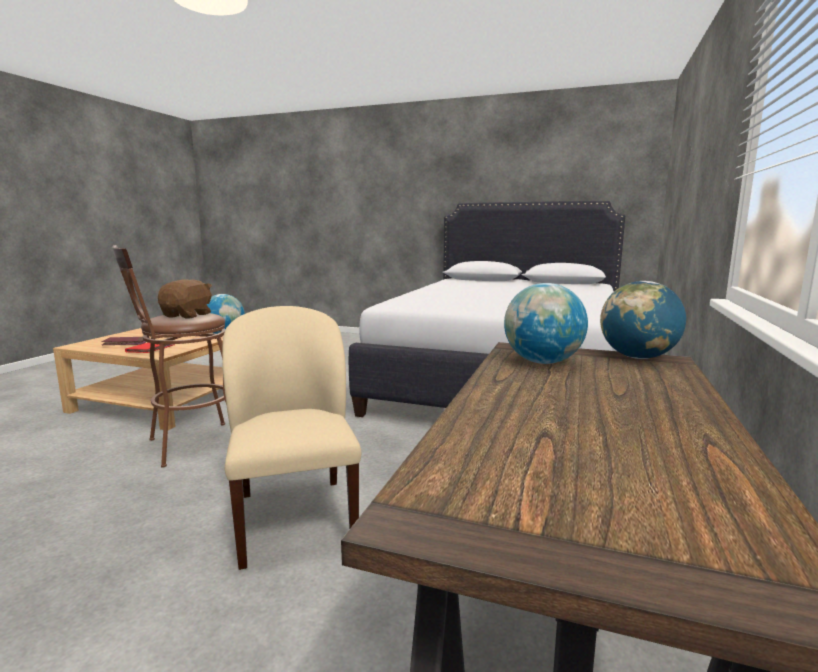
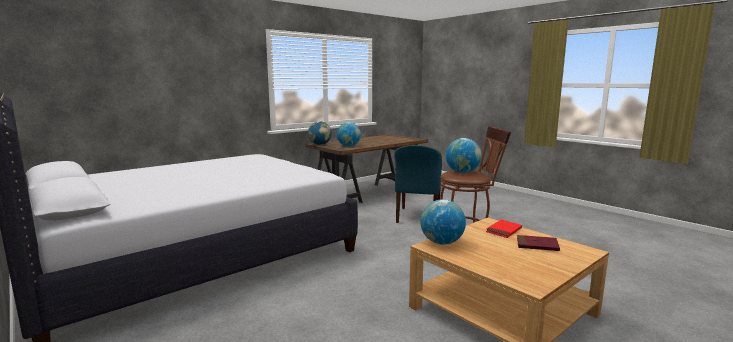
camera: 150 degrees left, 0 degrees up
(188, 315) = (462, 172): brown plush toy -> globe
(295, 518) = (417, 217): beige chair -> blue chair

